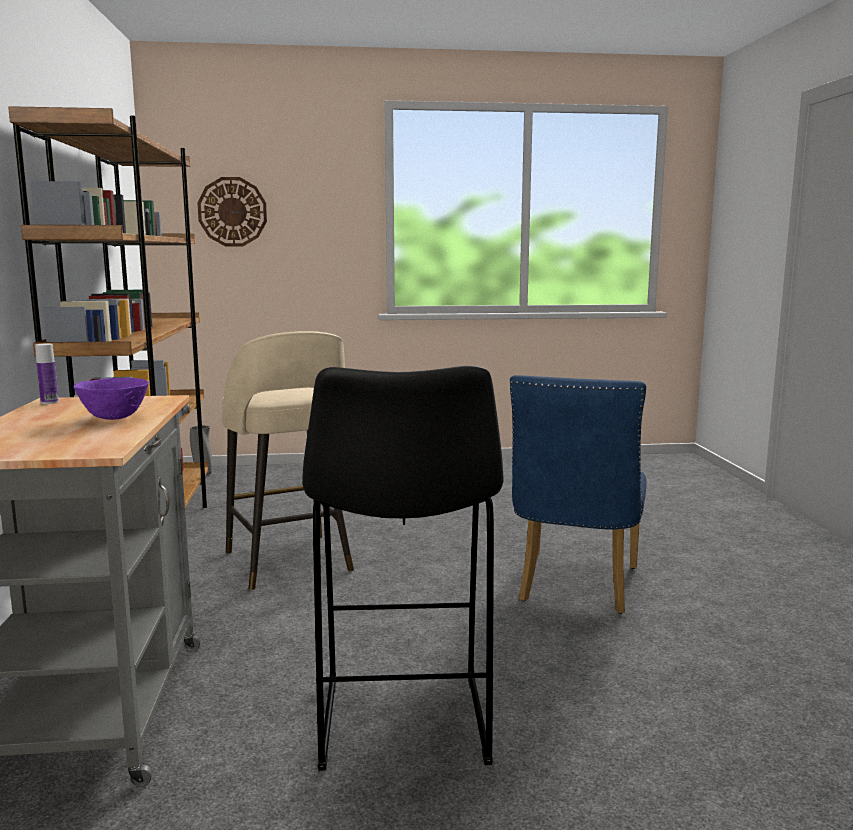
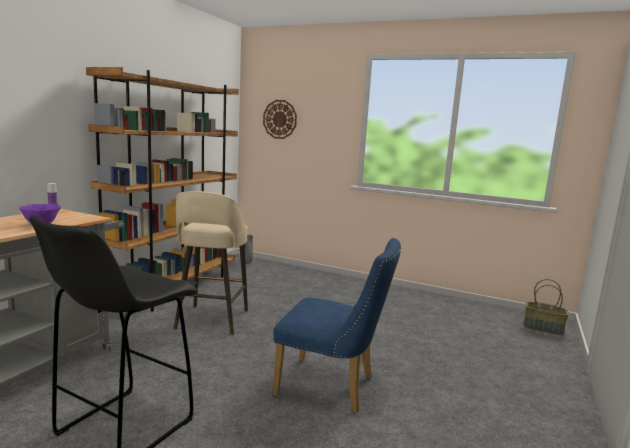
camera: 30 degrees right, 0 degrees up
(574, 588) = (332, 387): blue chair -> blue chair turned 120 degrees counterclockwise
(679, 467) = (543, 328): none -> basket

